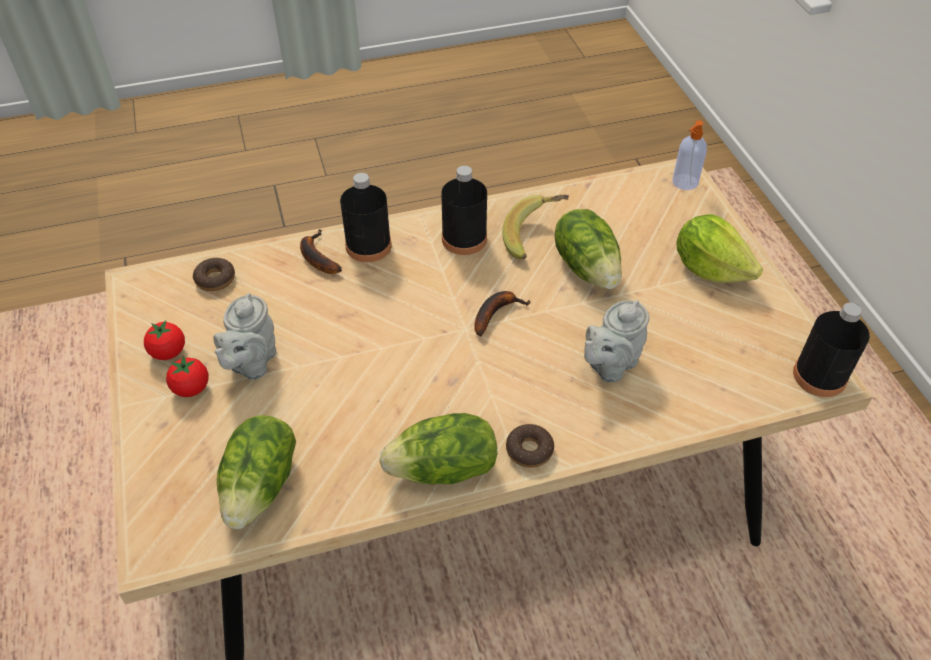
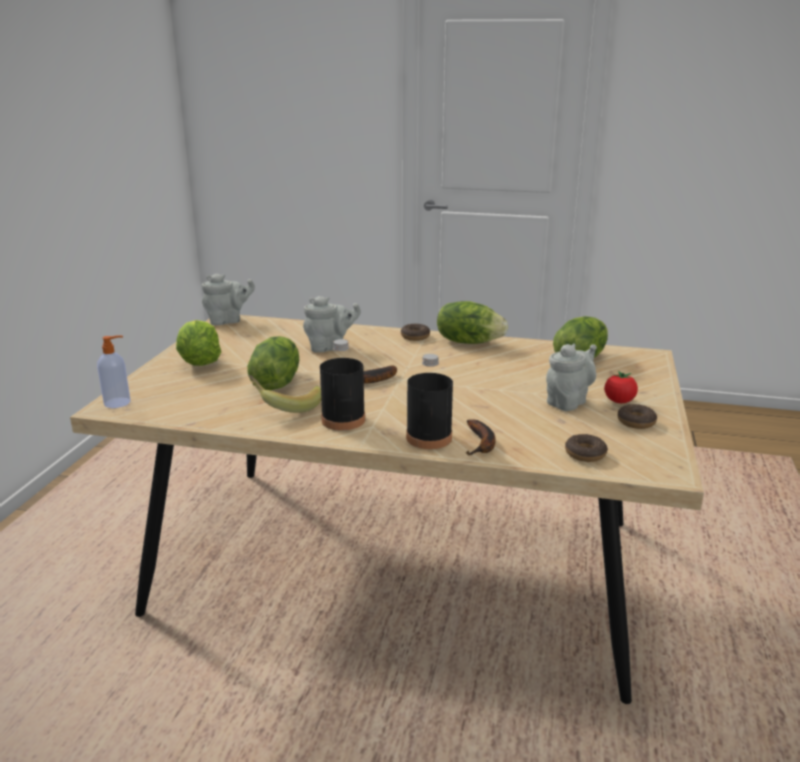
camera: 150 degrees left, 25 degrees down
(168, 352) = (636, 422): tomato -> donut
(819, 376) = (228, 321): black bottle -> grey teapot

